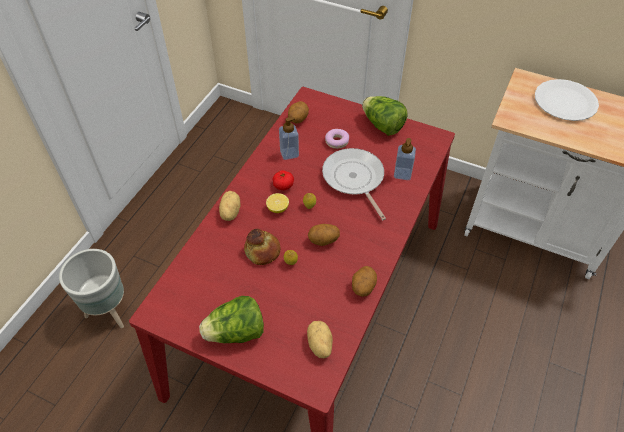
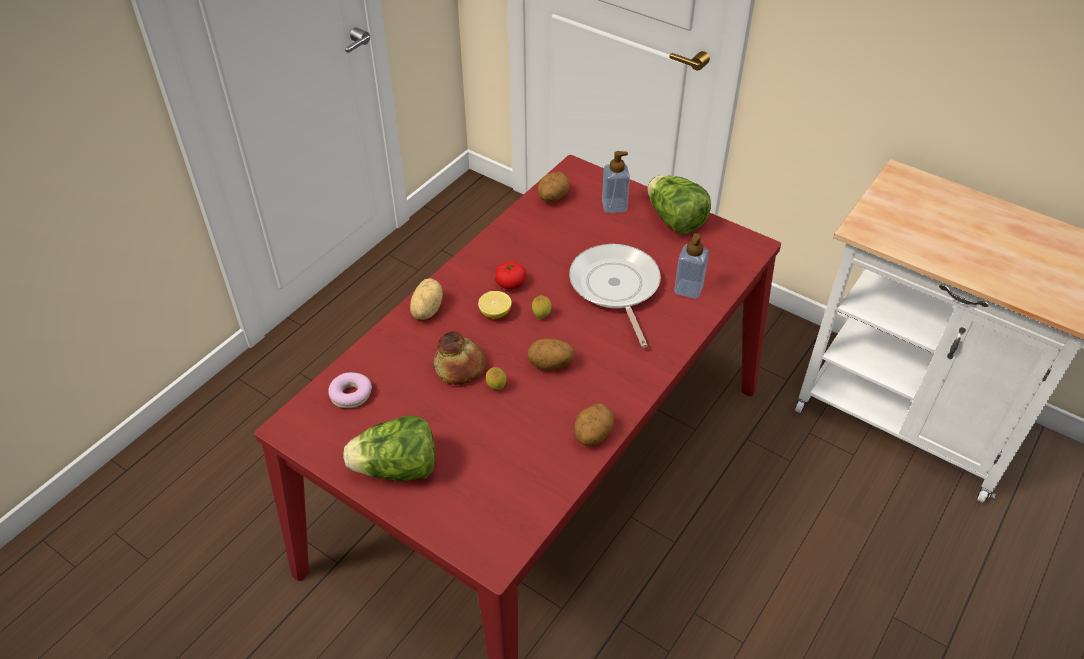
camera: 10 degrees right, 5 degrees down
(110, 311) = (251, 444): grey planter -> none
(289, 153) = (529, 242): soap dispenser -> soap dispenser (614, 206)
(319, 345) = (510, 503): potato -> none
(337, 141) = (602, 234): donut -> donut (351, 395)
(565, 102) = (956, 214): white plate -> none

